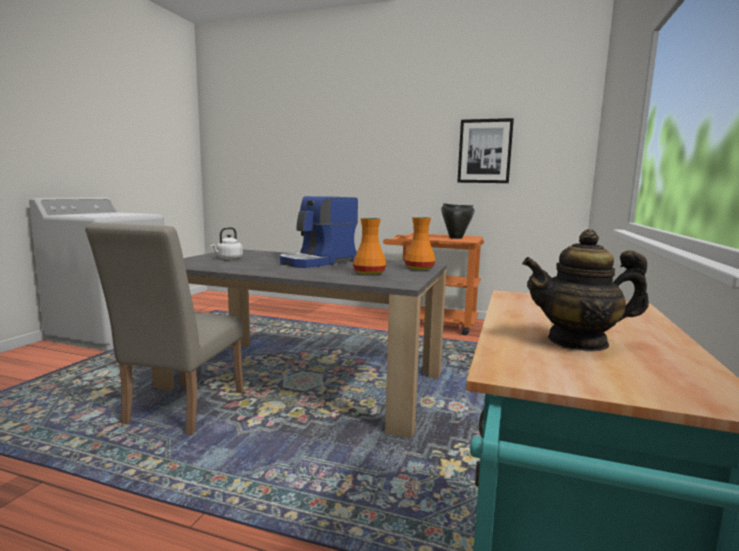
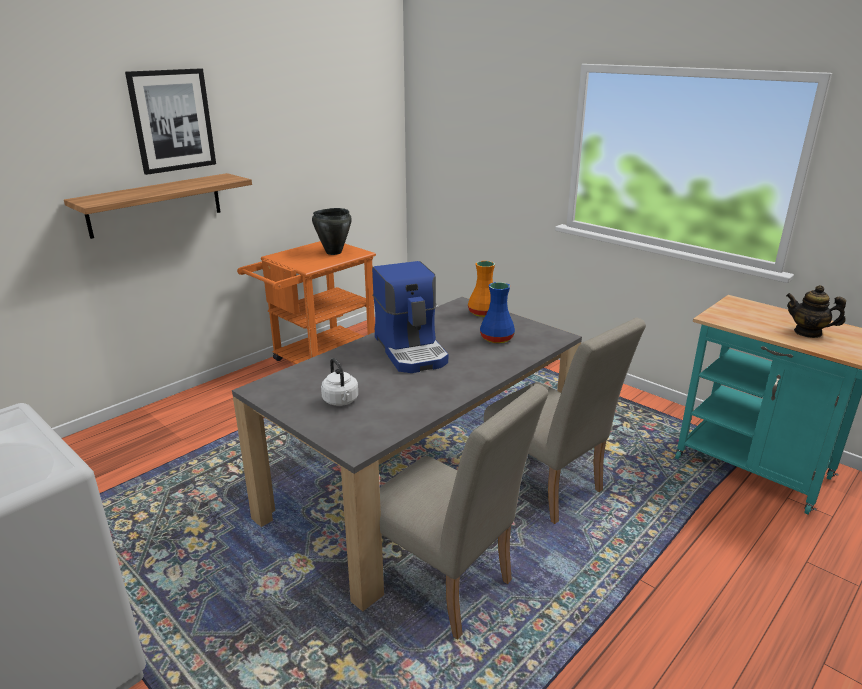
camera: 65 degrees left, 15 degrees up
(334, 436) = (548, 489): none -> beige chair
(358, 183) = (155, 205): none -> shelf
(370, 273) = (497, 338): orange vase -> blue vase
(484, 151) = (313, 132): picture -> picture (172, 120)
(578, 341) = (808, 332): teapot -> teapot turned 90 degrees clockwise

